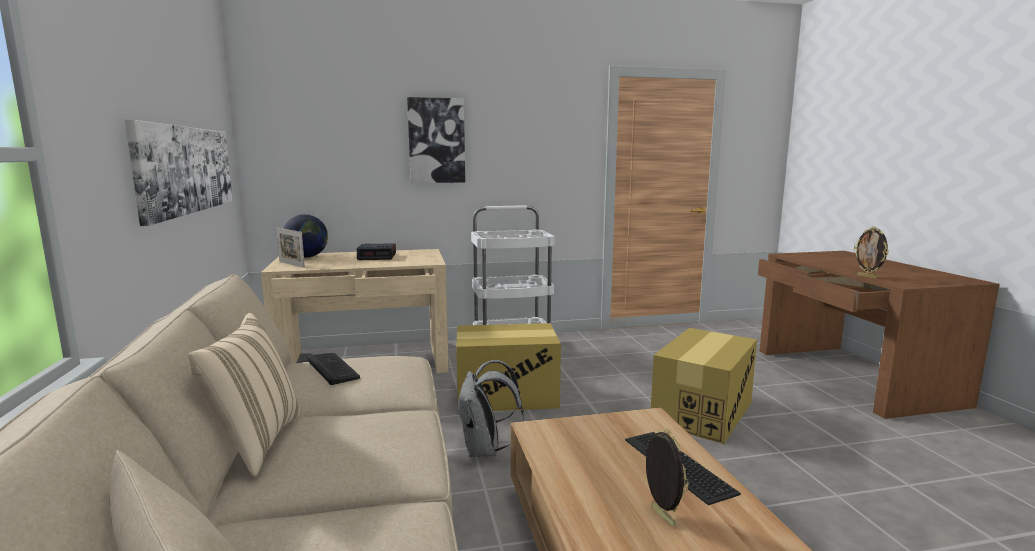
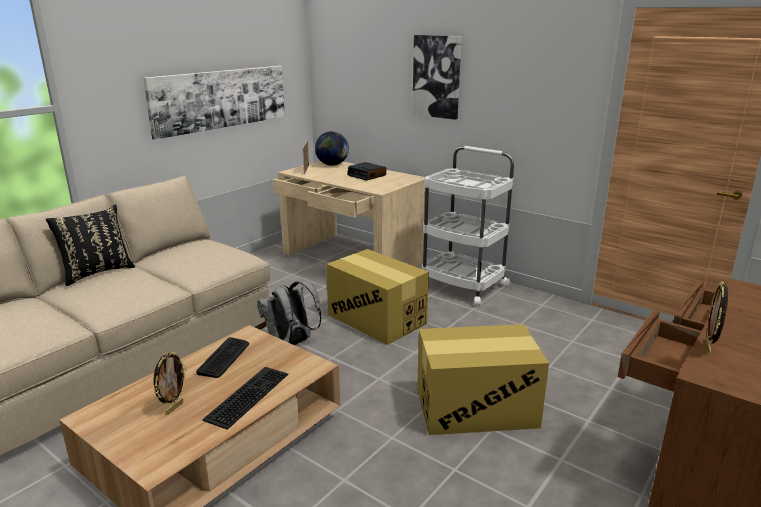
camera: 50 degrees right, 10 degrees up
(255, 443) = (97, 272): beige pillow -> black pillow
(333, 368) = (200, 249): keyboard -> keyboard (224, 358)

